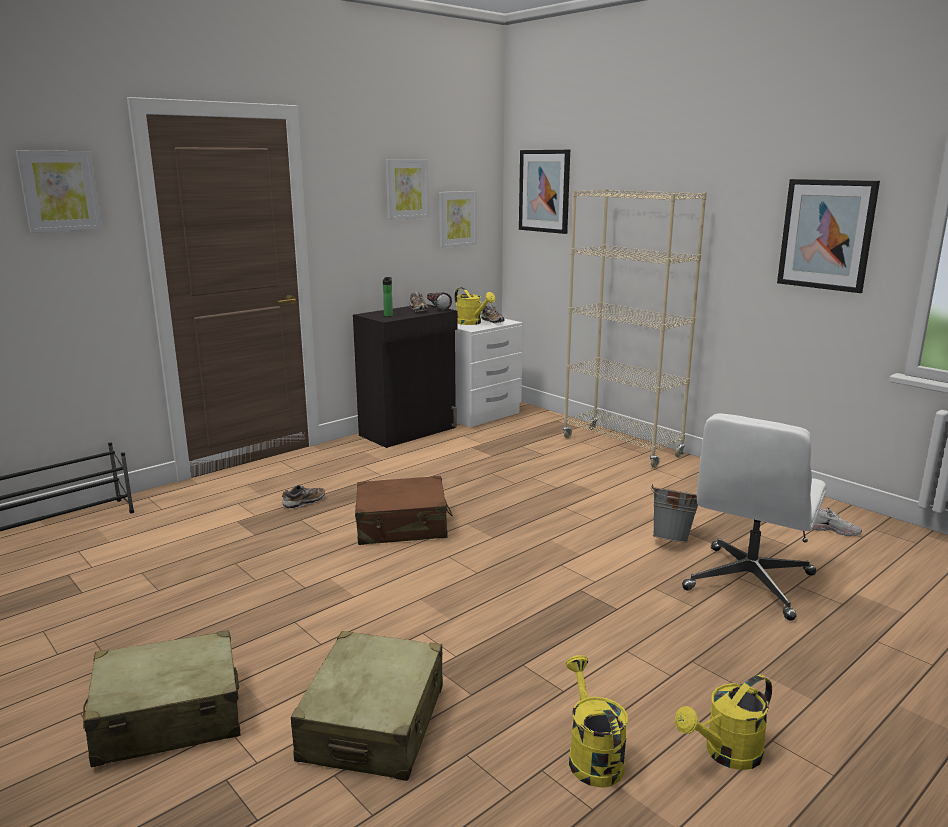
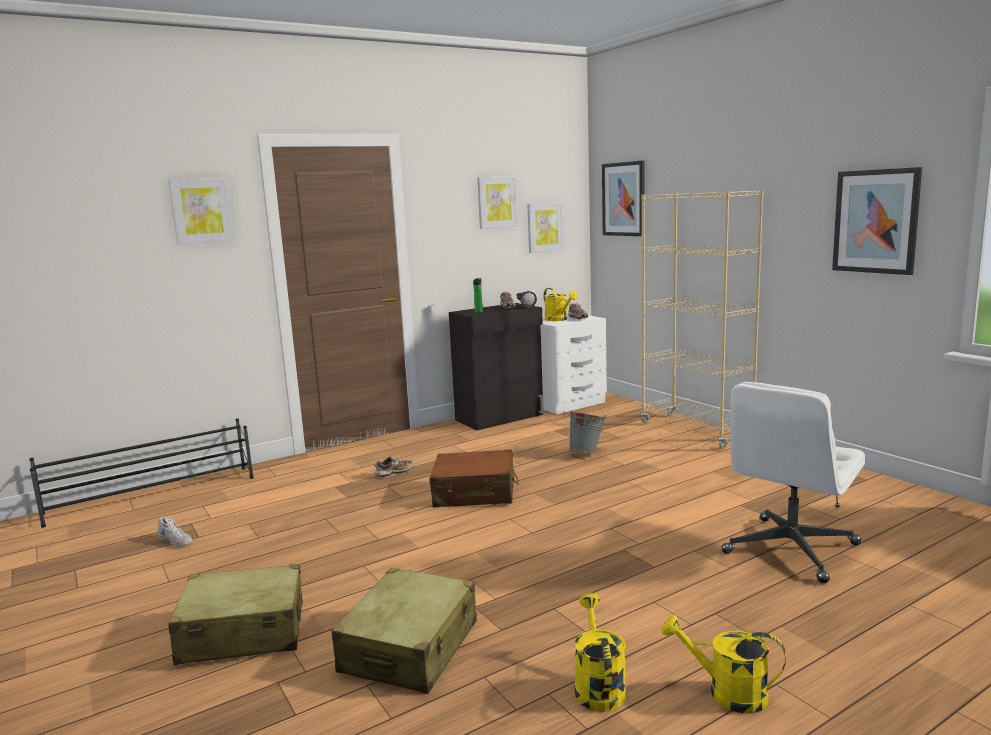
camera: 10 degrees right, 5 degrees down
(672, 539) = (724, 510): grey bucket -> grey bucket (587, 452)
(726, 754) = (726, 693): yellow watering can -> yellow watering can turned 45 degrees clockwise
(834, 530) = (892, 506): white shoe -> white shoe (176, 541)

